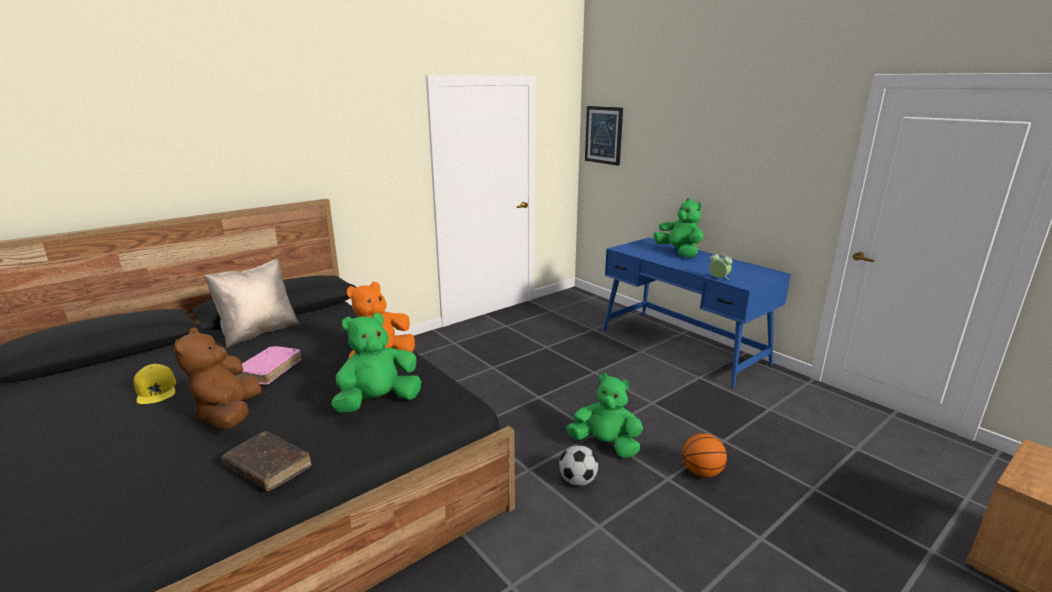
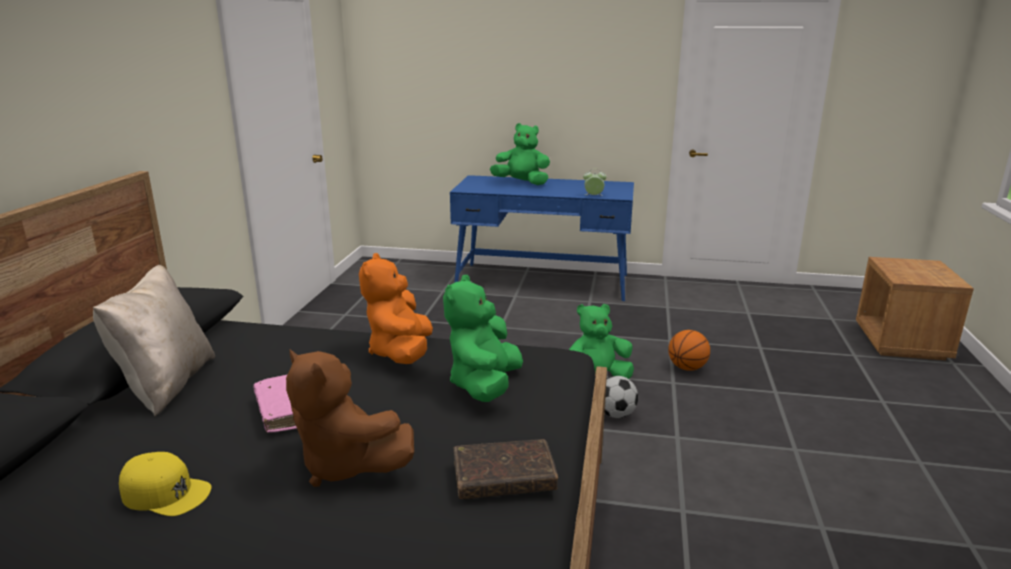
camera: 40 degrees left, 0 degrees up
(604, 135) = (385, 63): picture -> none

